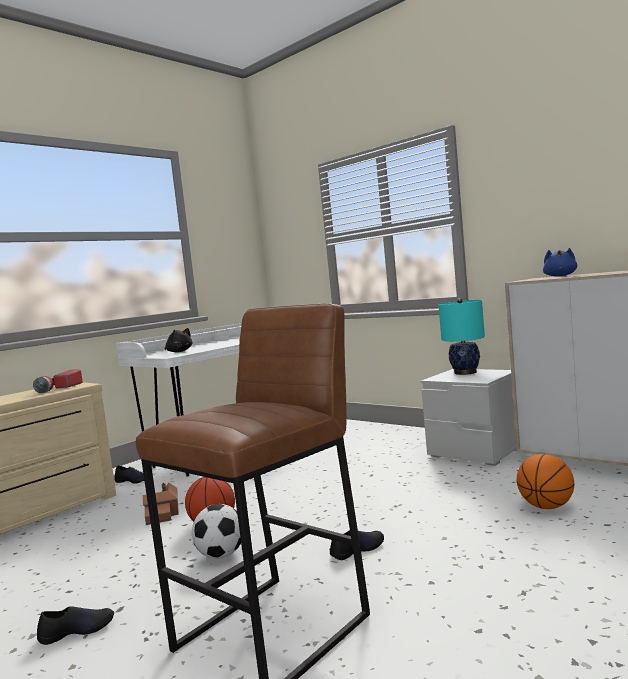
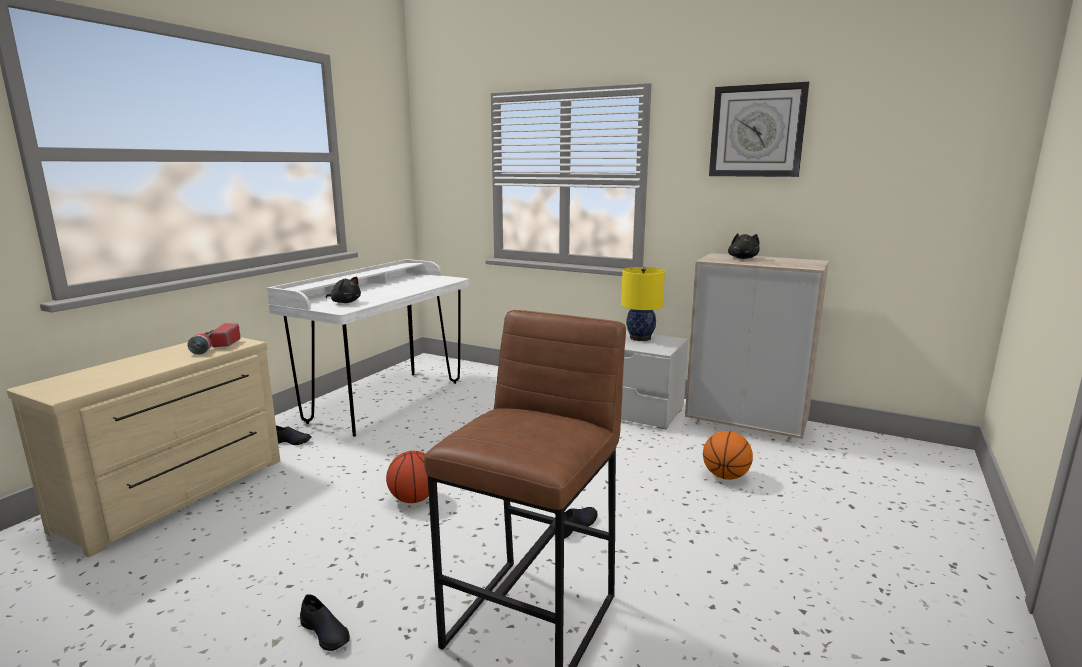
camera: 15 degrees left, 10 degrees up
(77, 630) = (325, 632): black shoe -> black shoe turned 75 degrees clockwise
(163, 514) = (350, 485): toy house -> none
(221, 555) = (440, 536): football -> none
(465, 372) = (640, 338): turquoise table lamp -> yellow table lamp
(560, 276) = (743, 258): blue plush toy -> black plush toy
(562, 148) = (757, 131): none -> wall clock

